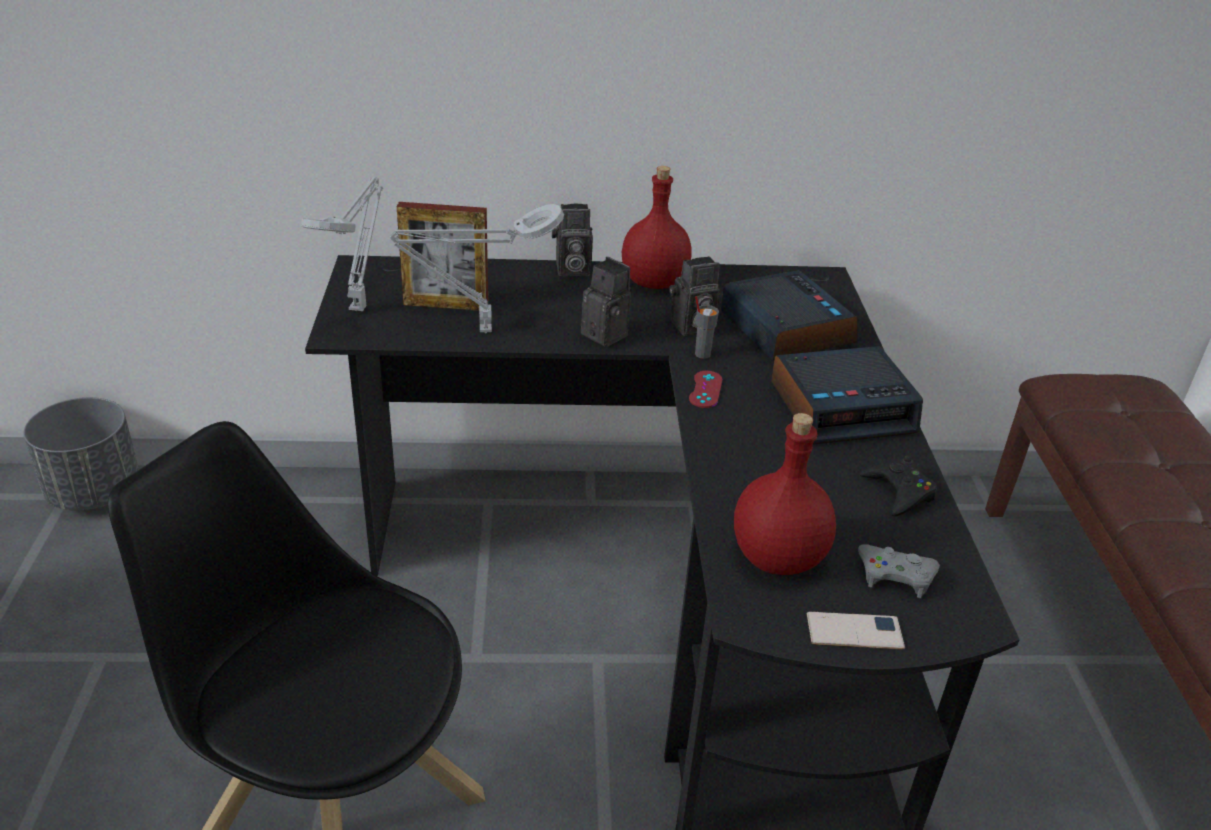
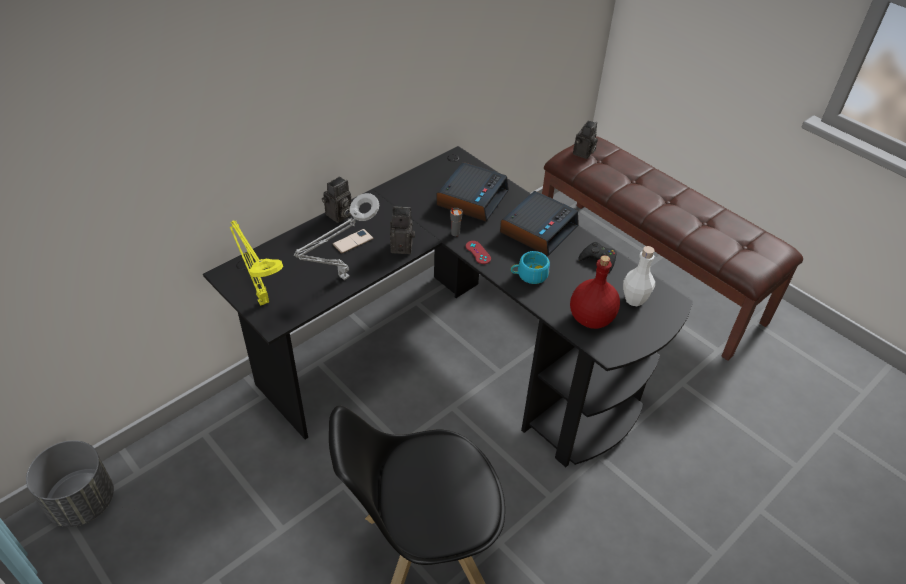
camera: 40 degrees left, 10 degrees up
(359, 307) = (262, 300): grey table lamp -> yellow table lamp
(446, 305) = (305, 273): picture frame -> none
(654, 281) = (386, 201): red bottle -> none
(691, 327) = (434, 220): camera -> camera (583, 154)
(748, 452) = (529, 275): none -> turquoise cup
(784, 328) = (472, 198): alarm clock -> alarm clock turned 90 degrees clockwise
(854, 631) = (646, 333): phone -> phone (353, 241)
(895, 575) = (634, 299): grey game controller -> white bottle

